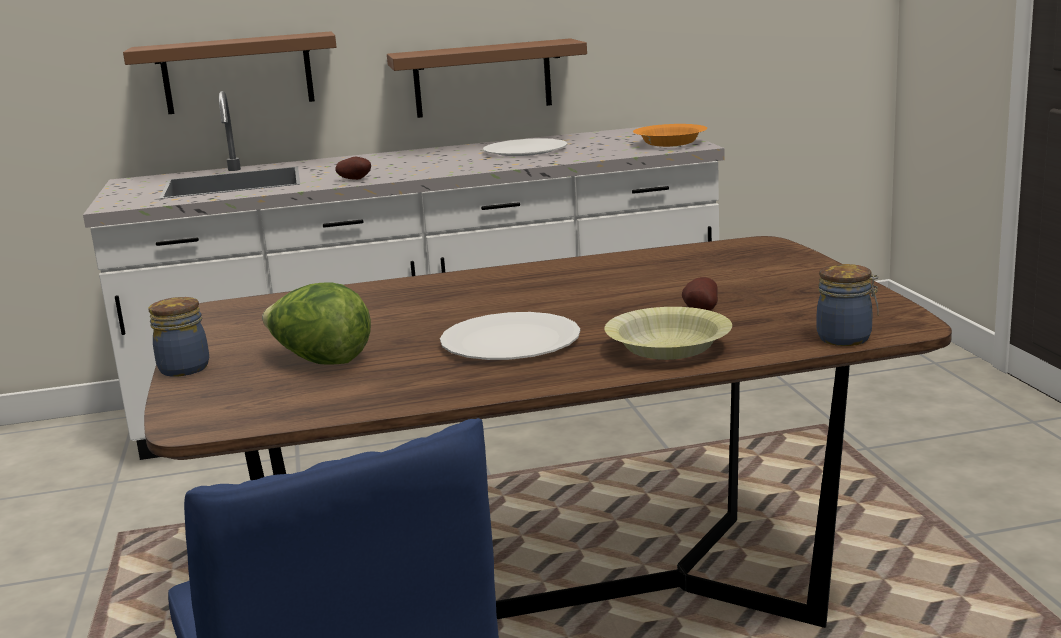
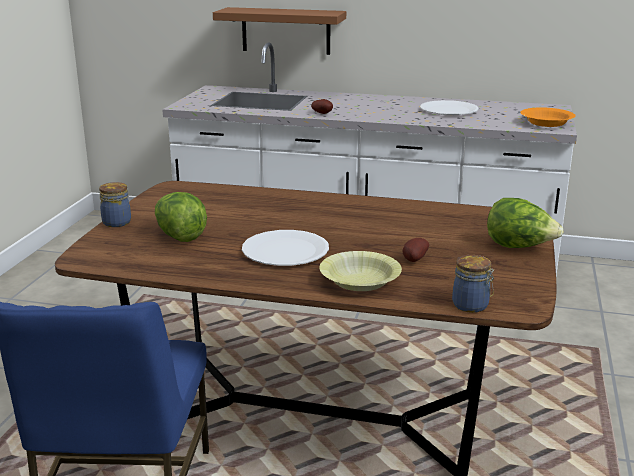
camera: 25 degrees right, 5 degrees up
(482, 78) = (441, 54): brown shelf -> none
(804, 271) = (519, 247): none -> lettuce

